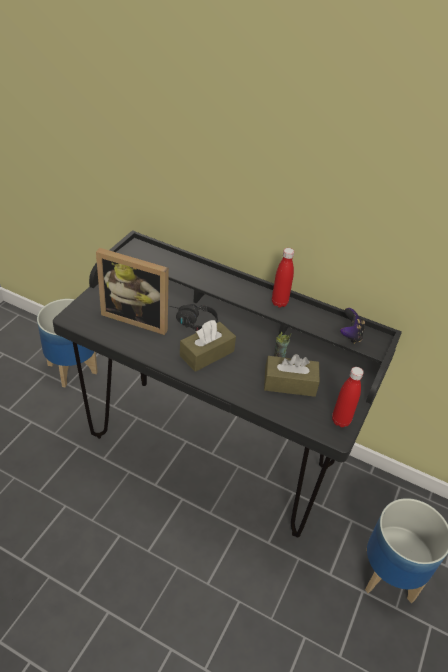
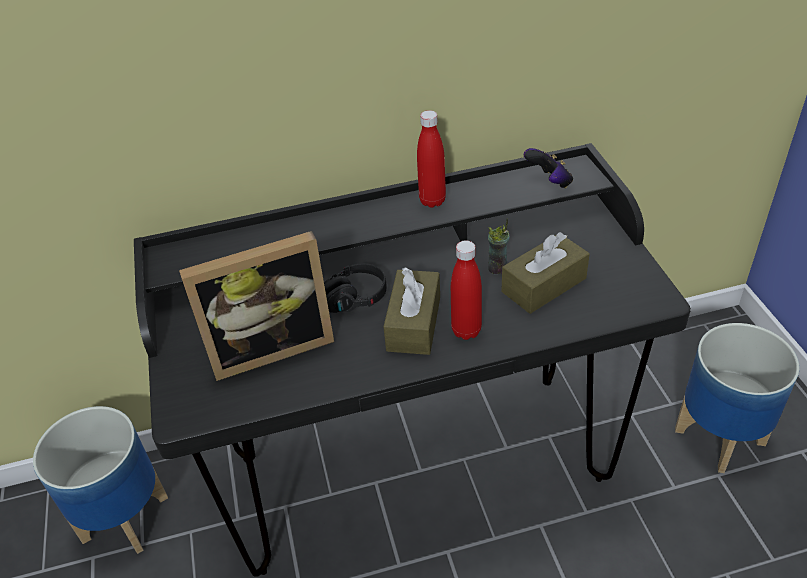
camera: 35 degrees left, 0 degrees up
(340, 421) = (642, 283): red bottle -> red bottle (466, 330)

